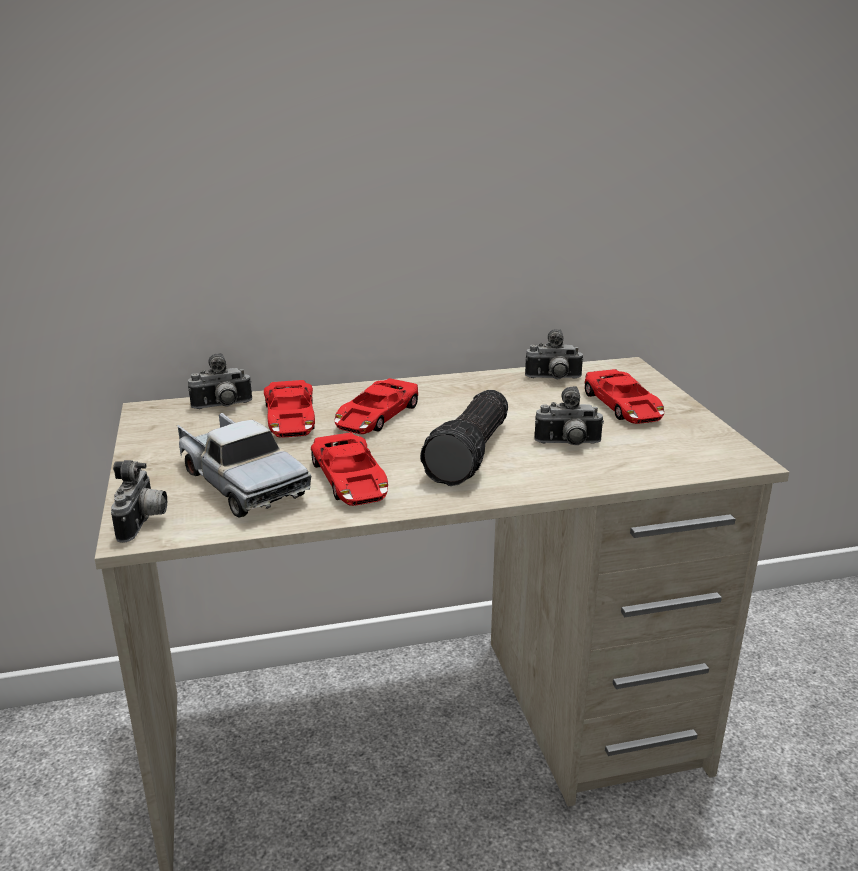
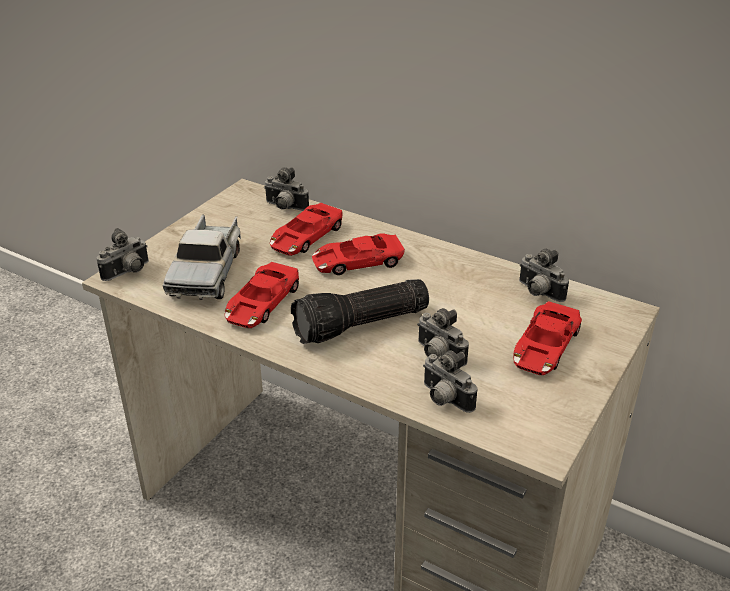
camera: 45 degrees right, 10 degrees up
(630, 467) = (444, 400): none -> camera

